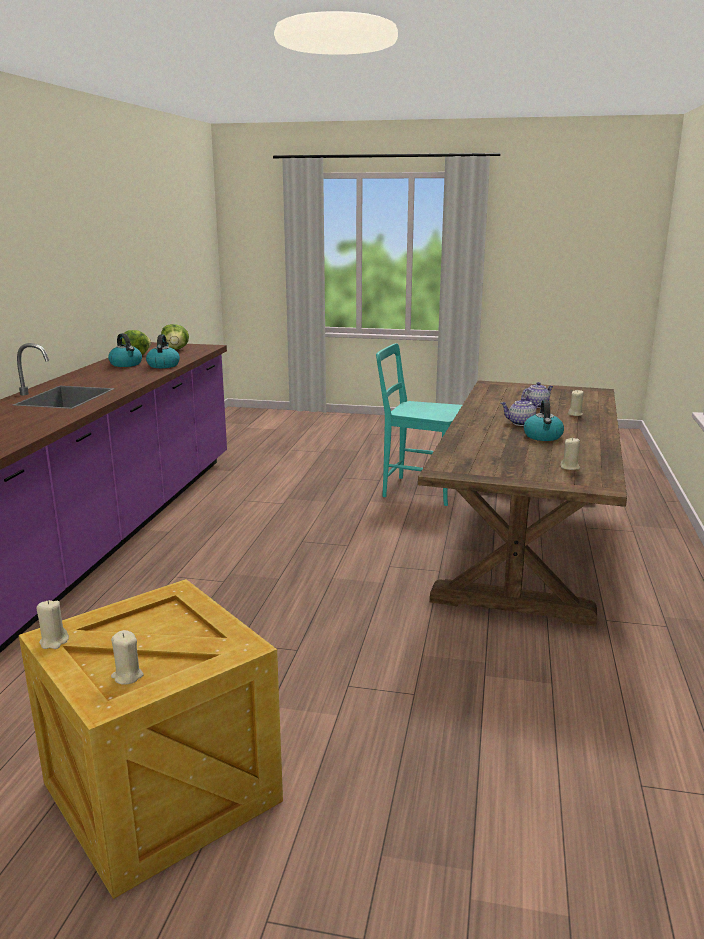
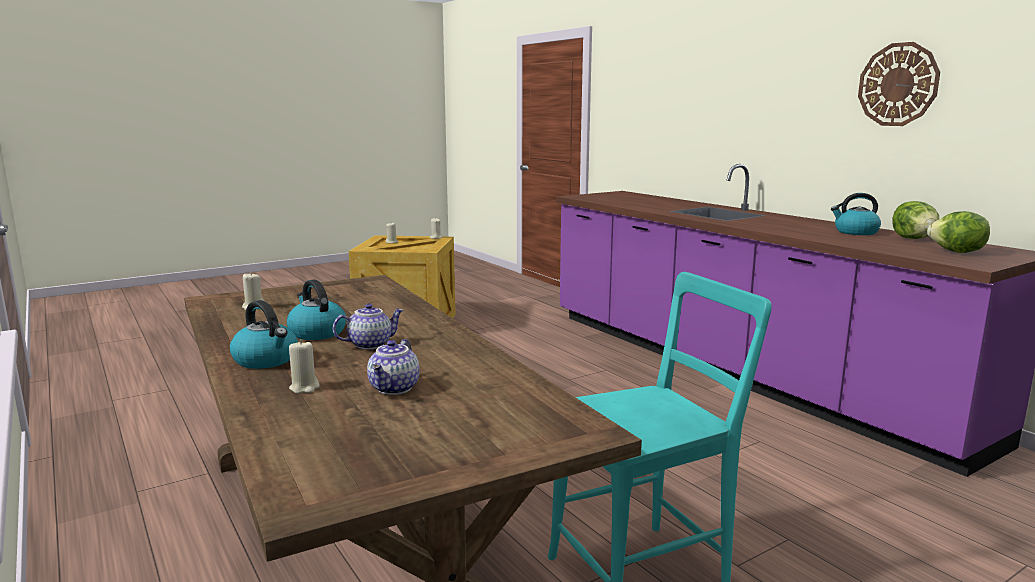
camera: 135 degrees right, 5 degrees down
(75, 248) = (898, 84): none -> wall clock
(163, 365) = (829, 238): kettle -> kettle (266, 360)

